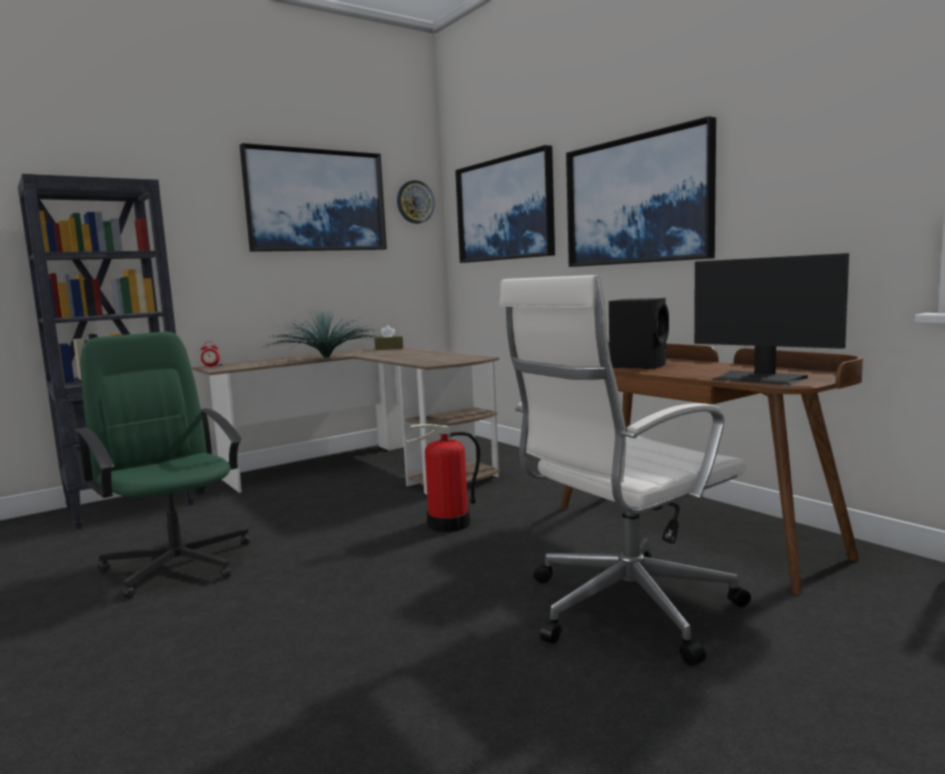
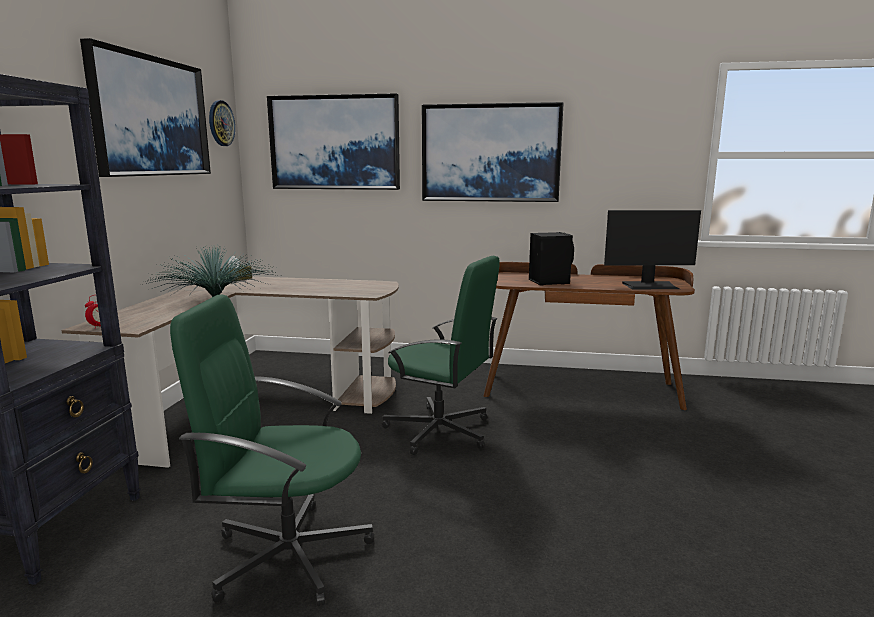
camera: 45 degrees left, 5 degrees up
(448, 524) = (440, 431): fire extinguisher -> green office chair
(624, 609) = (646, 447): white office chair -> none

